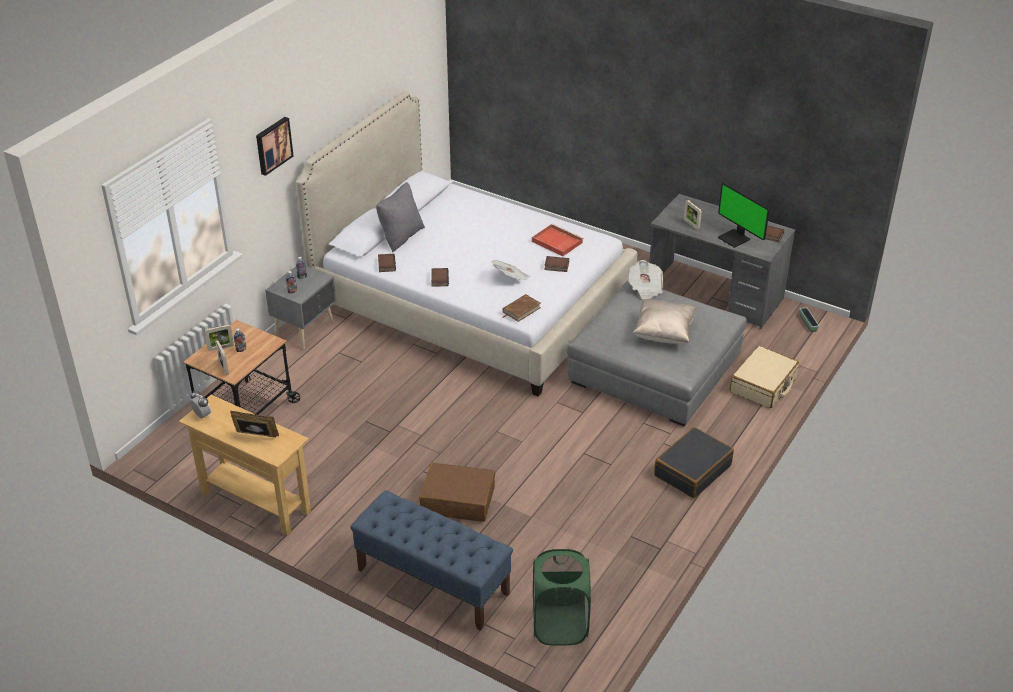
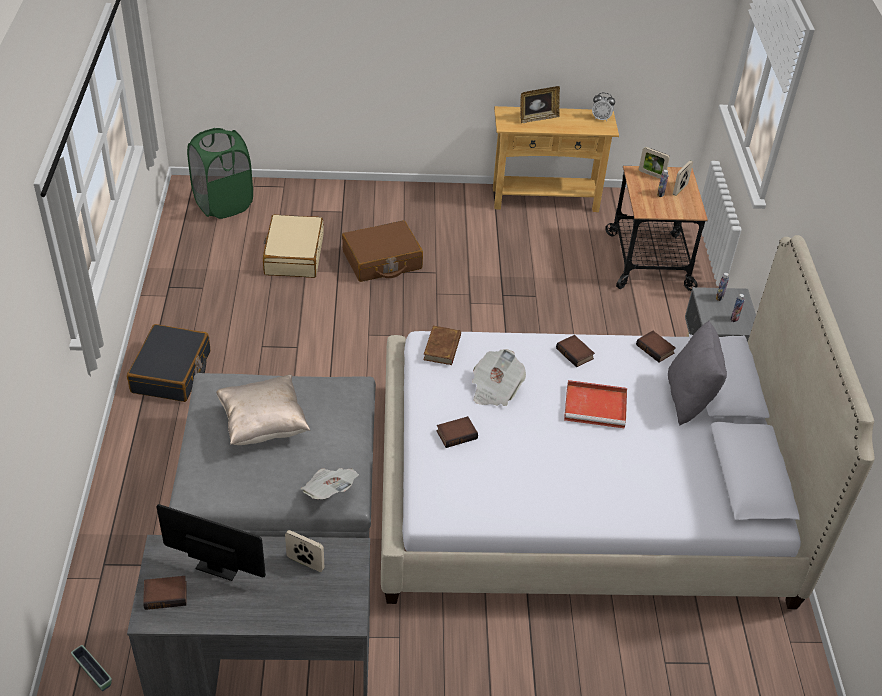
camera: 145 degrees right, 5 degrees up
(273, 145) = (813, 169): picture -> none
(432, 582) = (347, 198): blue bench -> none
(556, 242) = (492, 479): red tray -> red tray (596, 406)
(763, 385) = (127, 521): beige suitcase -> beige suitcase (293, 255)

